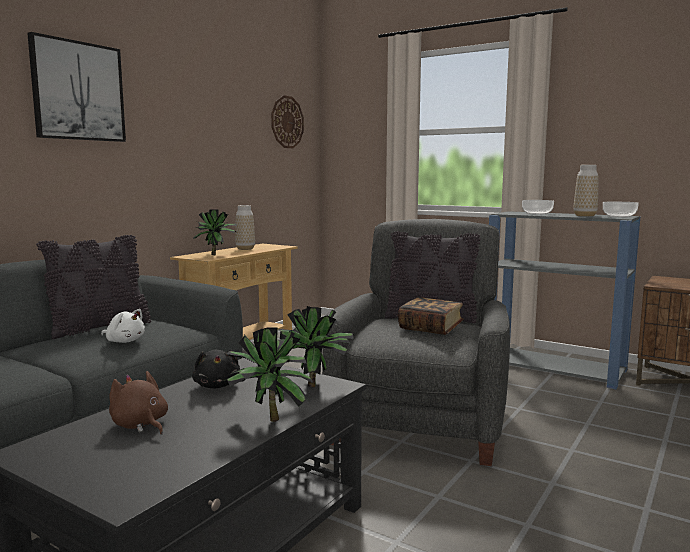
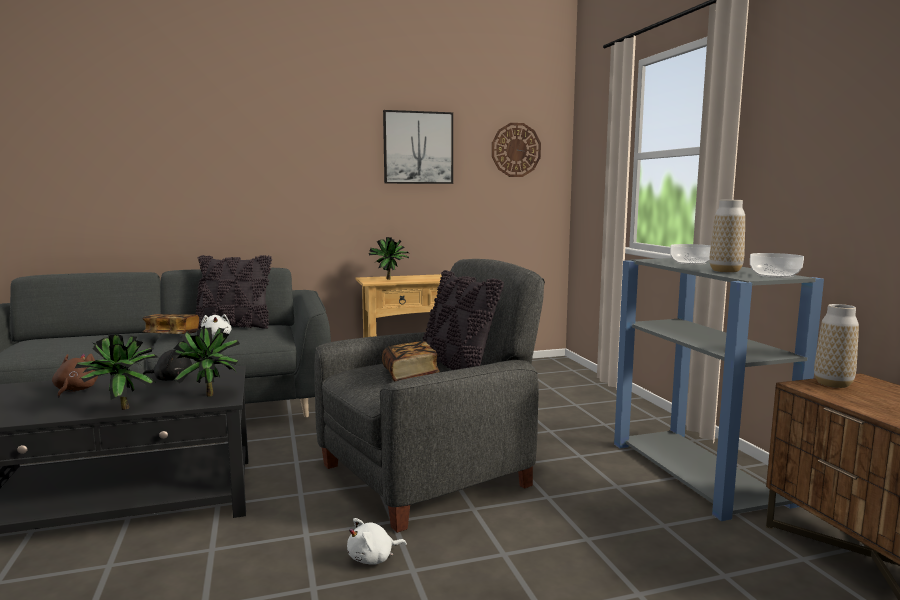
camera: 40 degrees right, 0 degrees up
(54, 349) = (172, 335): none -> book
(78, 91) = (270, 138): picture -> picture (418, 148)
(217, 385) = (171, 379): black plush toy -> black plush toy turned 105 degrees counterclockwise
(245, 249) = (434, 276): vase -> vase (833, 384)
(516, 488) = (373, 558): none -> white plush toy

